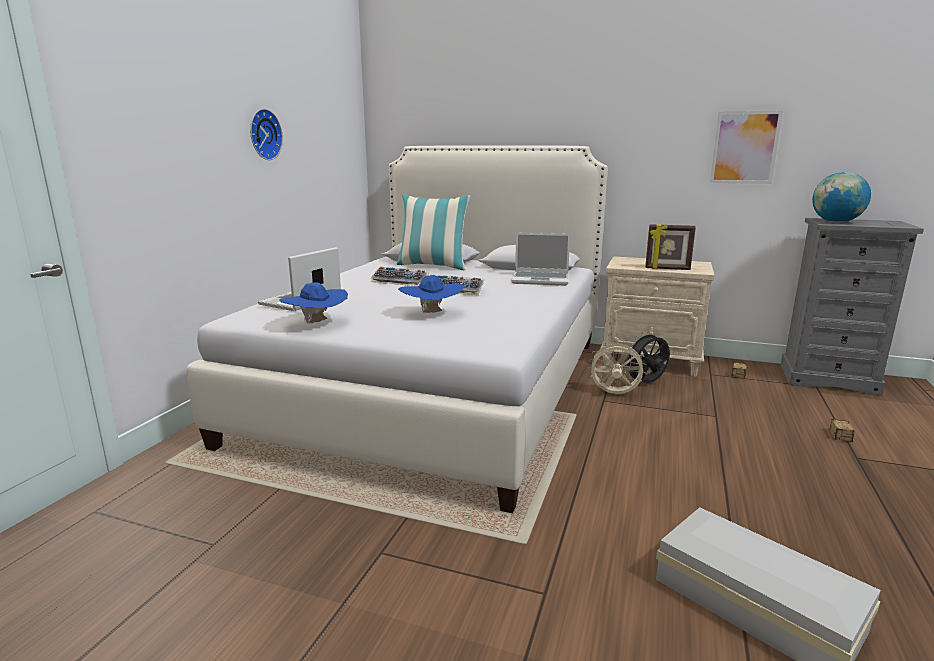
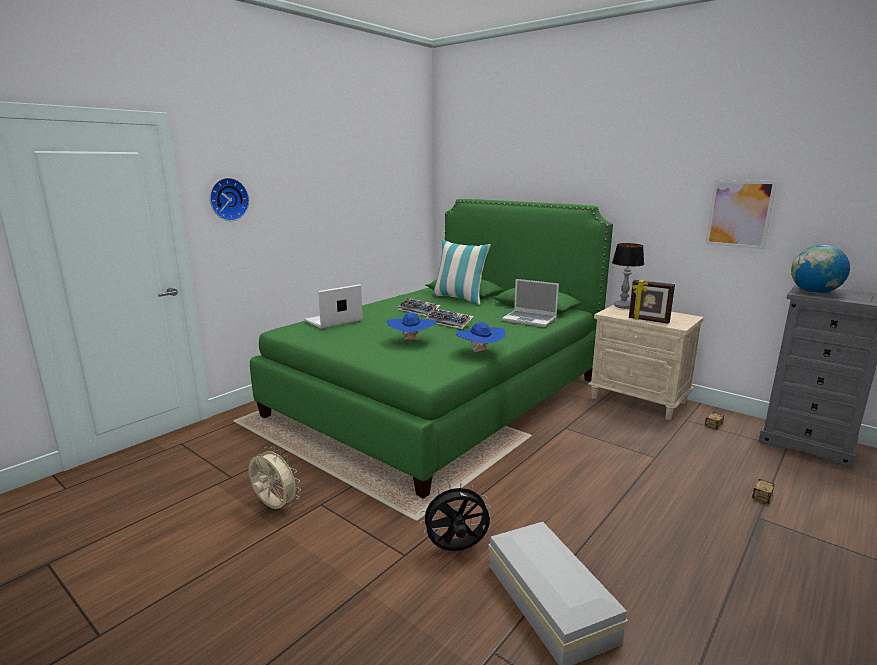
camera: 20 degrees right, 0 degrees up
(263, 134) = (334, 196): wall clock -> wall clock (228, 199)
(316, 324) = (327, 340): blue hat -> blue hat (480, 353)
(437, 387) = (440, 396): white bed -> green bed
(614, 394) = (579, 424): beige fan -> beige fan (274, 507)
(625, 259) = (623, 306): none -> table lamp
(646, 384) = (616, 419): black fan -> black fan (456, 549)

